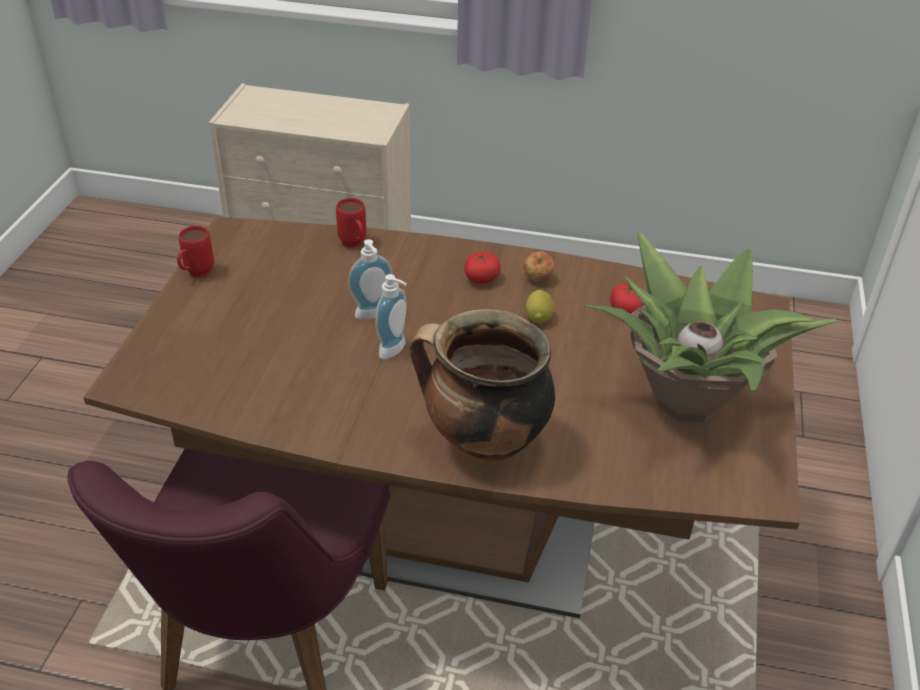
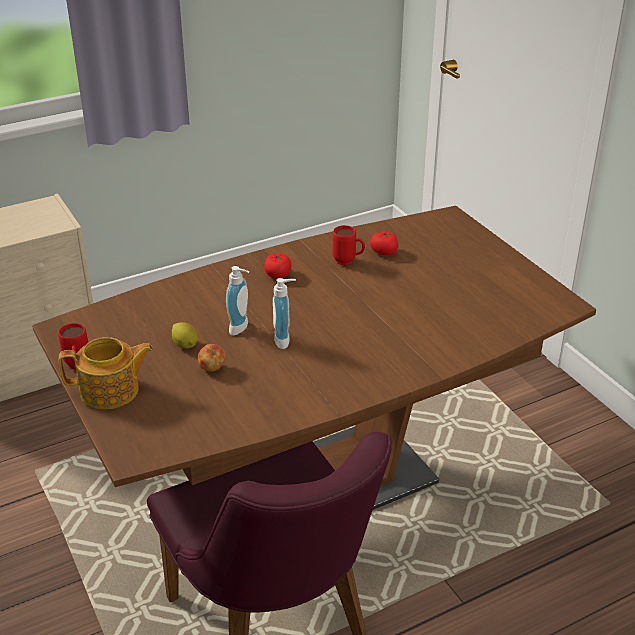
camera: 40 degrees left, 5 degrees down
(189, 312) = (111, 391): none -> teapot
(354, 245) = (166, 294): red mug -> red mug (348, 262)
(483, 442) = (404, 359): cooking pot -> none
(537, 279) = (311, 259): apple -> apple (212, 368)
(538, 317) = (342, 279): lemon -> lemon (185, 344)
(688, 398) = (475, 280): potted plant -> none

